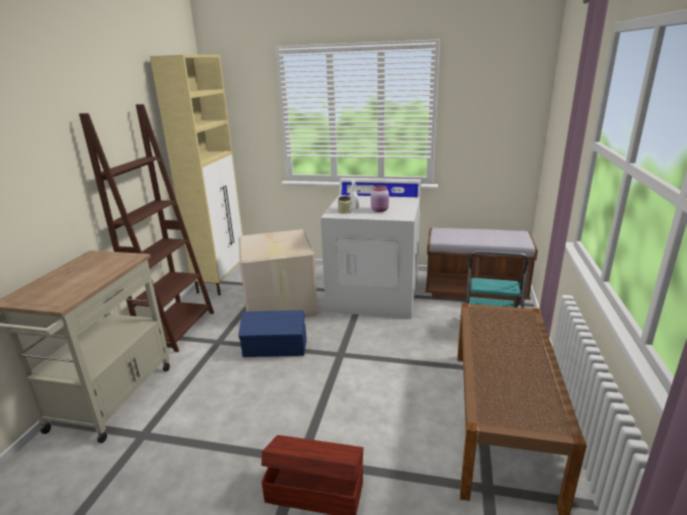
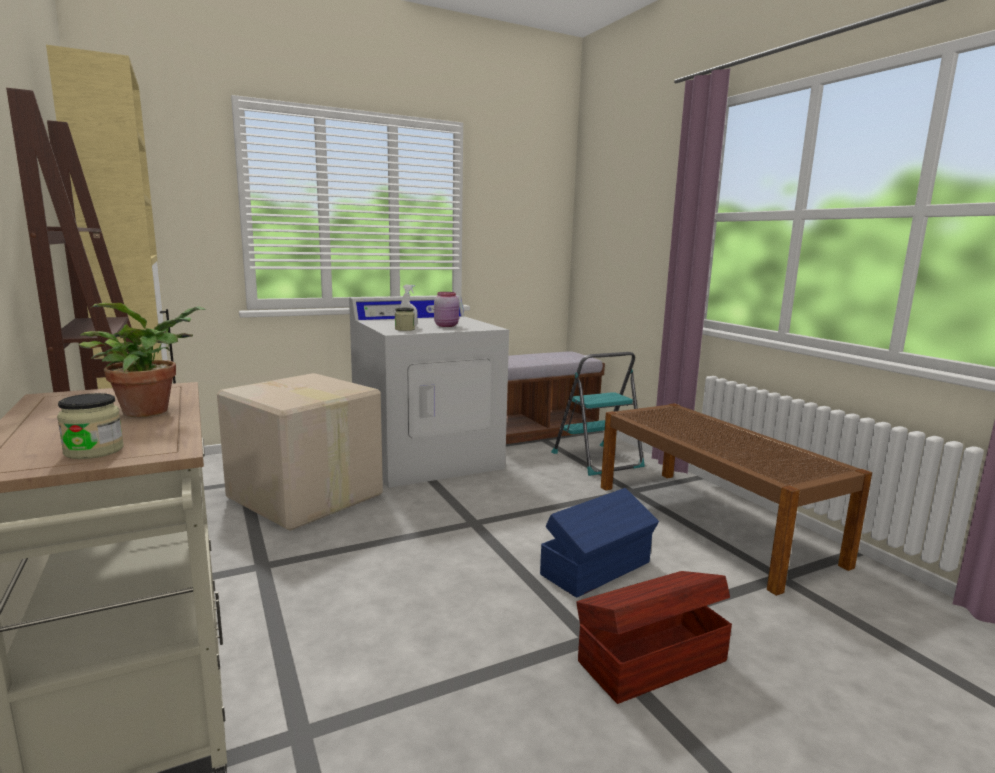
camera: 40 degrees left, 10 degrees down
(44, 297) = (94, 451): none -> jar
(100, 274) = (151, 410): none -> potted plant
(275, 348) = (375, 544): blue storage box -> blue storage box (598, 568)

